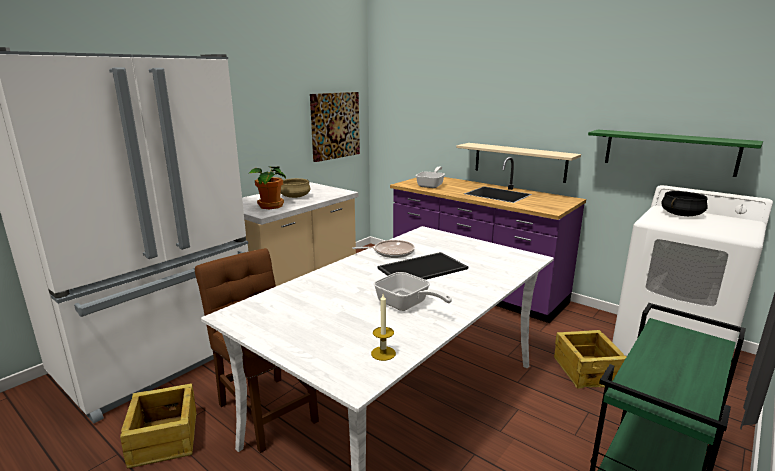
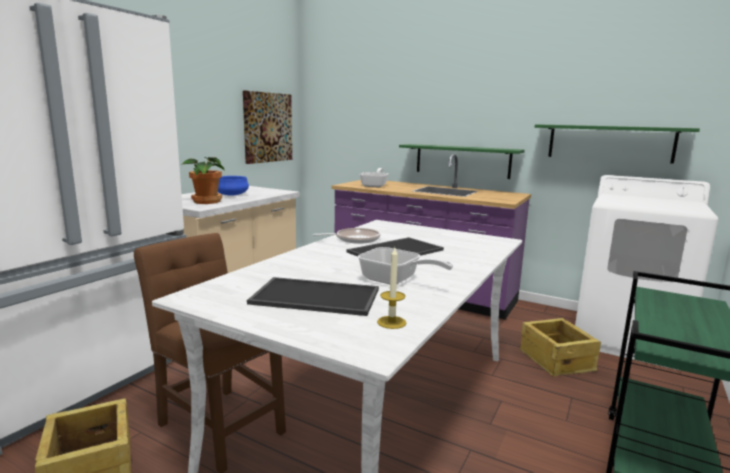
camera: 10 degrees left, 5 degrees down
(295, 196) = (231, 195): beige cooking pot -> blue cooking pot
(329, 321) = (314, 297): none -> tray
(519, 162) = (462, 161): beige shelf -> green shelf
(681, 214) = (631, 198): black cooking pot -> none

